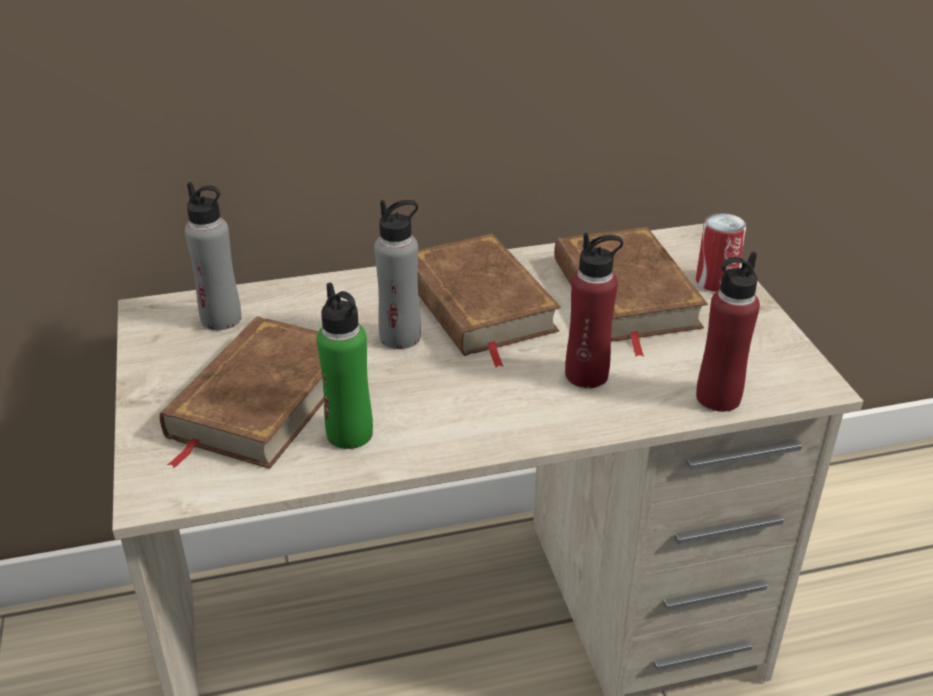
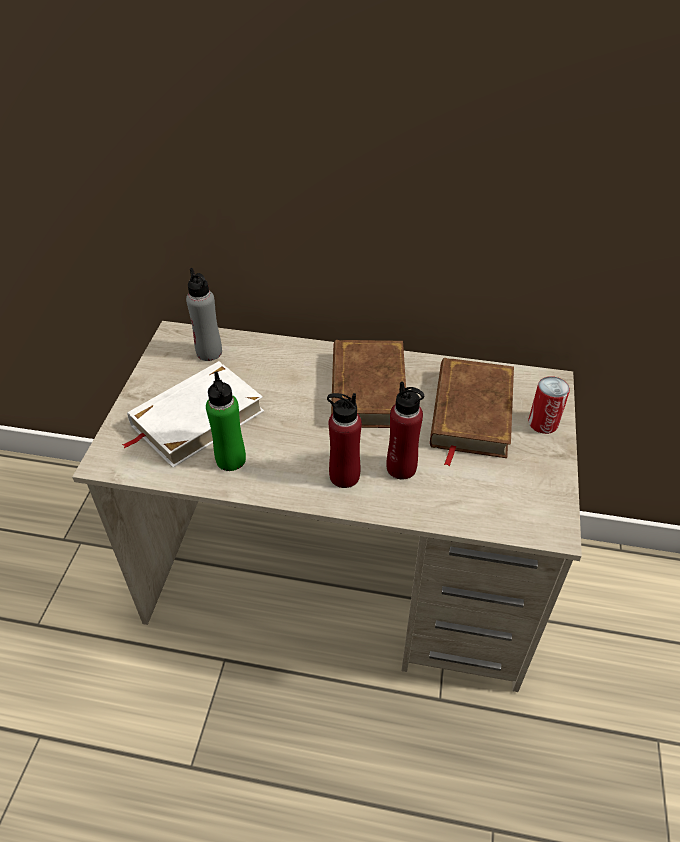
camera: 25 degrees right, 10 degrees up
(261, 400) = (196, 418): brown book -> white book
(400, 337) = (304, 399): grey bottle -> none
(718, 397) = (477, 516): red bottle -> red bottle (344, 476)

